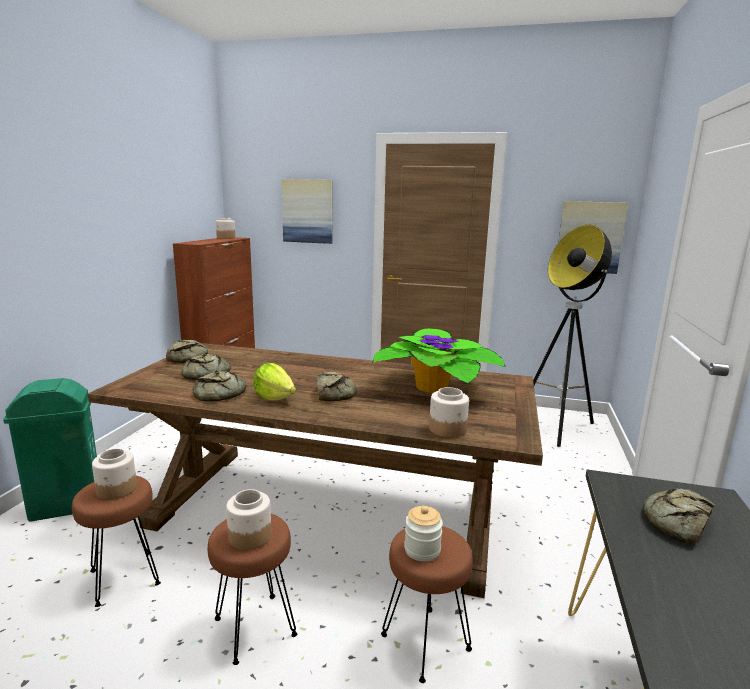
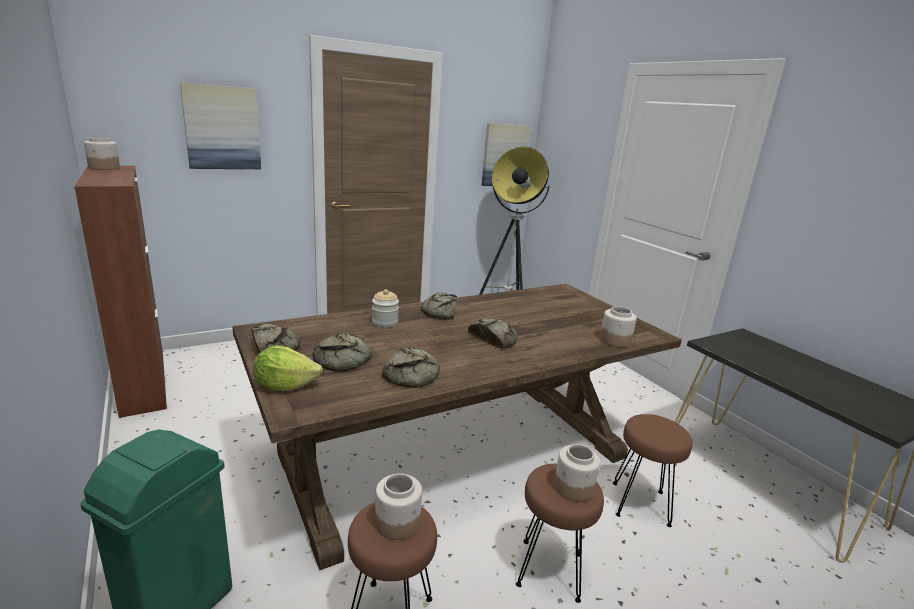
camera: 45 degrees left, 5 degrees up
(274, 397) = (463, 359): lettuce -> lettuce (285, 385)
(422, 550) = (661, 434): jar -> jar (385, 322)
(435, 387) = (540, 310): potted plant -> none
(677, 522) = (762, 355): bread -> bread (440, 312)

